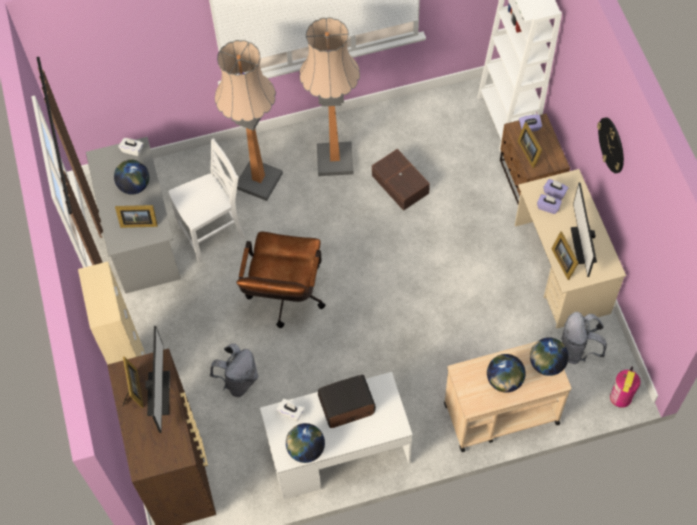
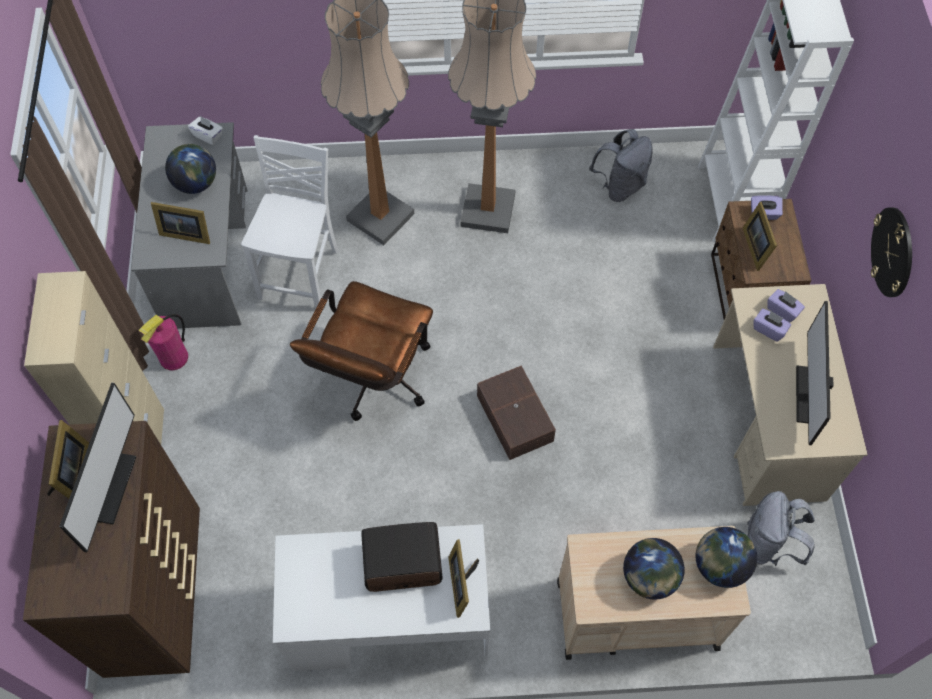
camera: 10 degrees right, 0 degrees up
(213, 233) = (302, 273): white chair -> white chair turned 60 degrees counterclockwise
(238, 380) = (278, 482): grey backpack -> grey backpack (620, 186)
(291, 412) = (318, 554): white tissue box -> none
(306, 449) = (324, 616): globe -> none
(400, 185) = (567, 260): brown storage box -> brown storage box (514, 419)
(564, 261) = (777, 413): picture frame -> picture frame (461, 583)
(621, 397) = (818, 629): fire extinguisher -> fire extinguisher (174, 357)

